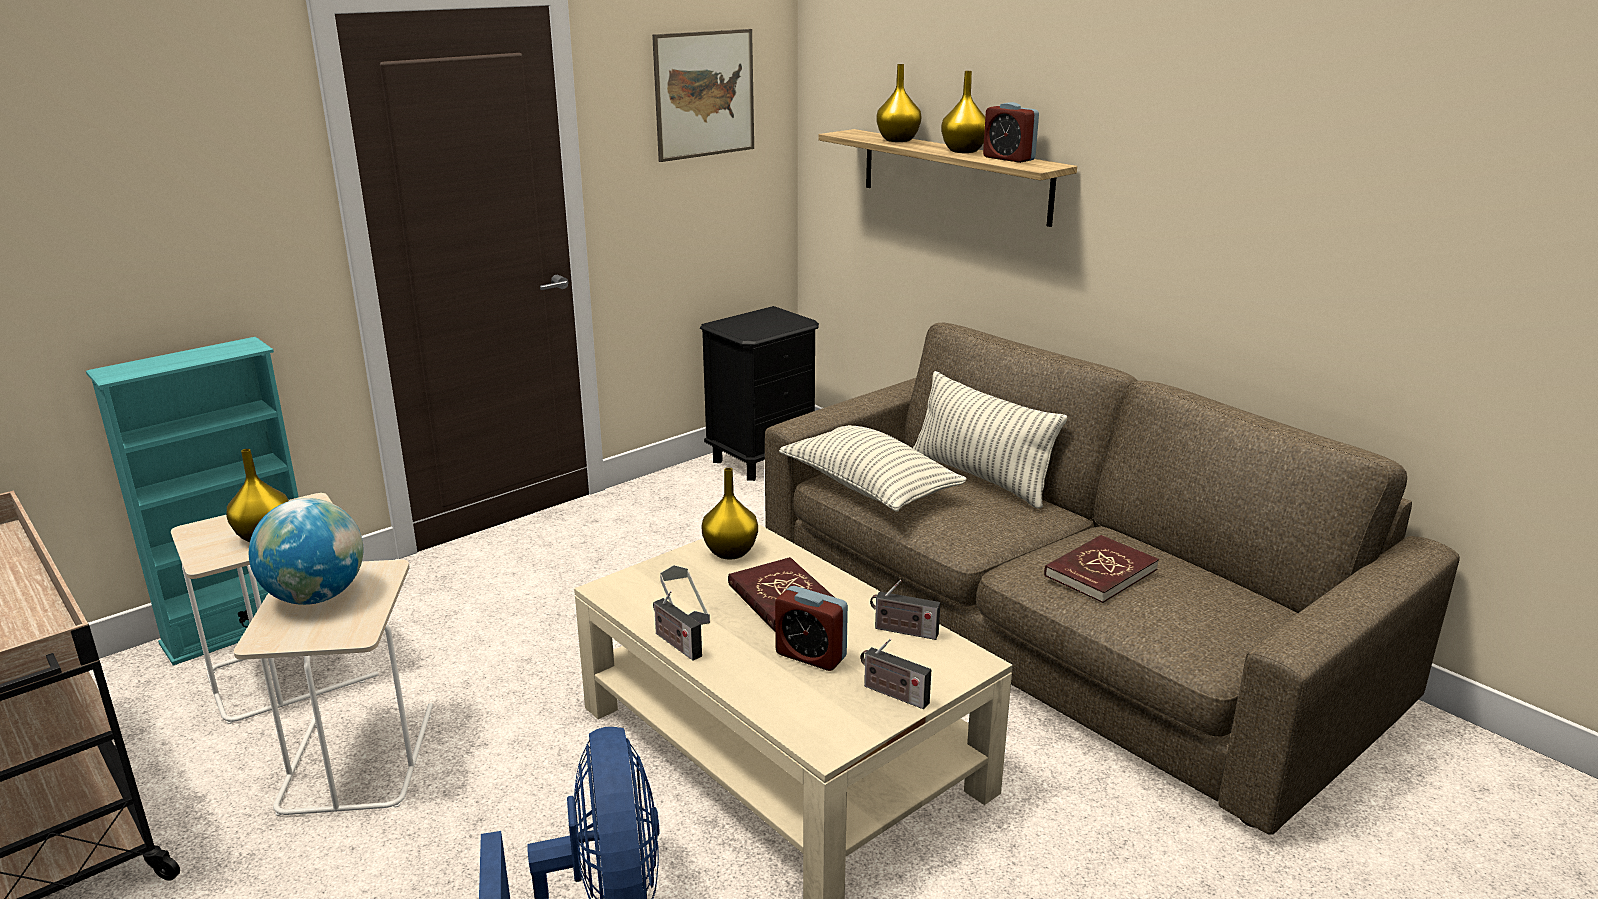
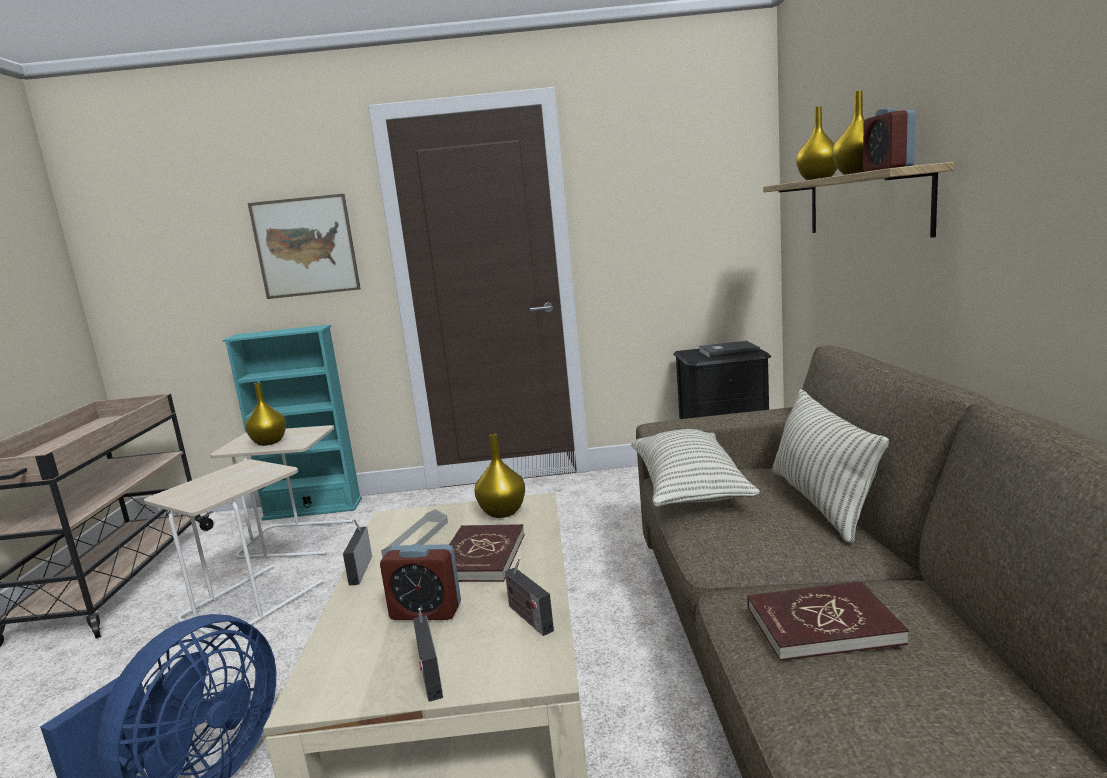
camera: 40 degrees right, 10 degrees down
(316, 596) = (226, 478): globe -> none
(704, 94) = (680, 166): picture -> picture (305, 246)
(767, 321) = (727, 351): none -> grey book
(811, 656) = (426, 612): alarm clock -> alarm clock turned 60 degrees counterclockwise

